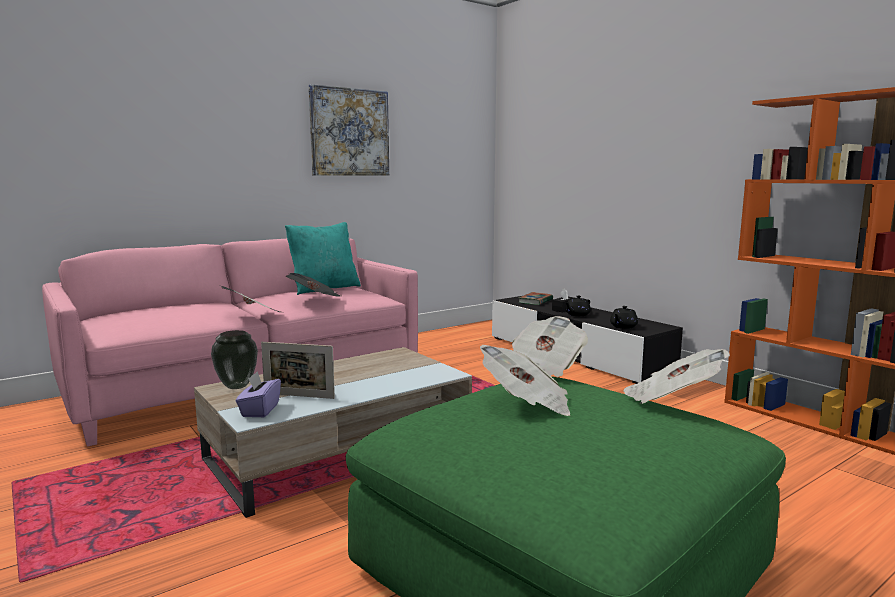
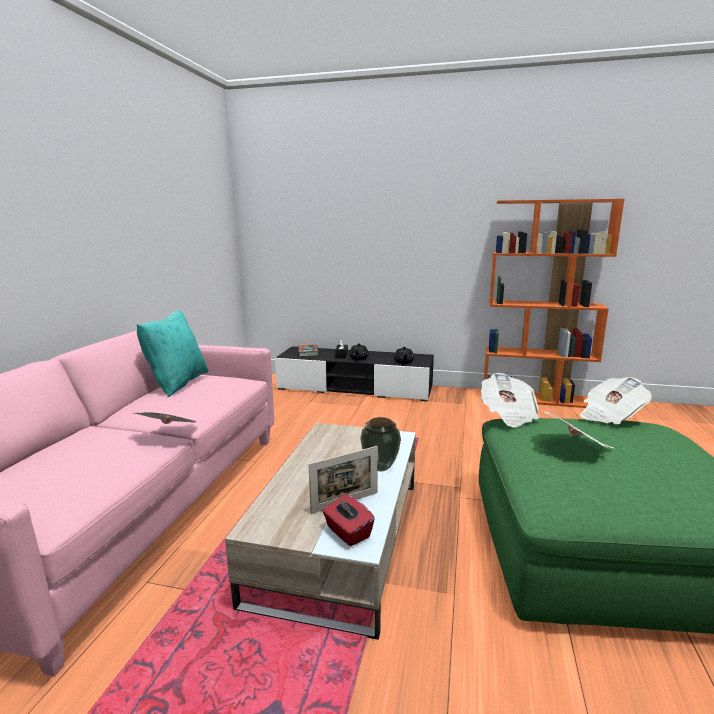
camera: 40 degrees left, 5 degrees up
(236, 386) = (267, 518): vase -> vase (380, 468)
(259, 410) = (347, 532): purple tissue box -> red tissue box
(315, 299) = (205, 398): newspaper -> none
(349, 132) = (139, 212): picture -> none

